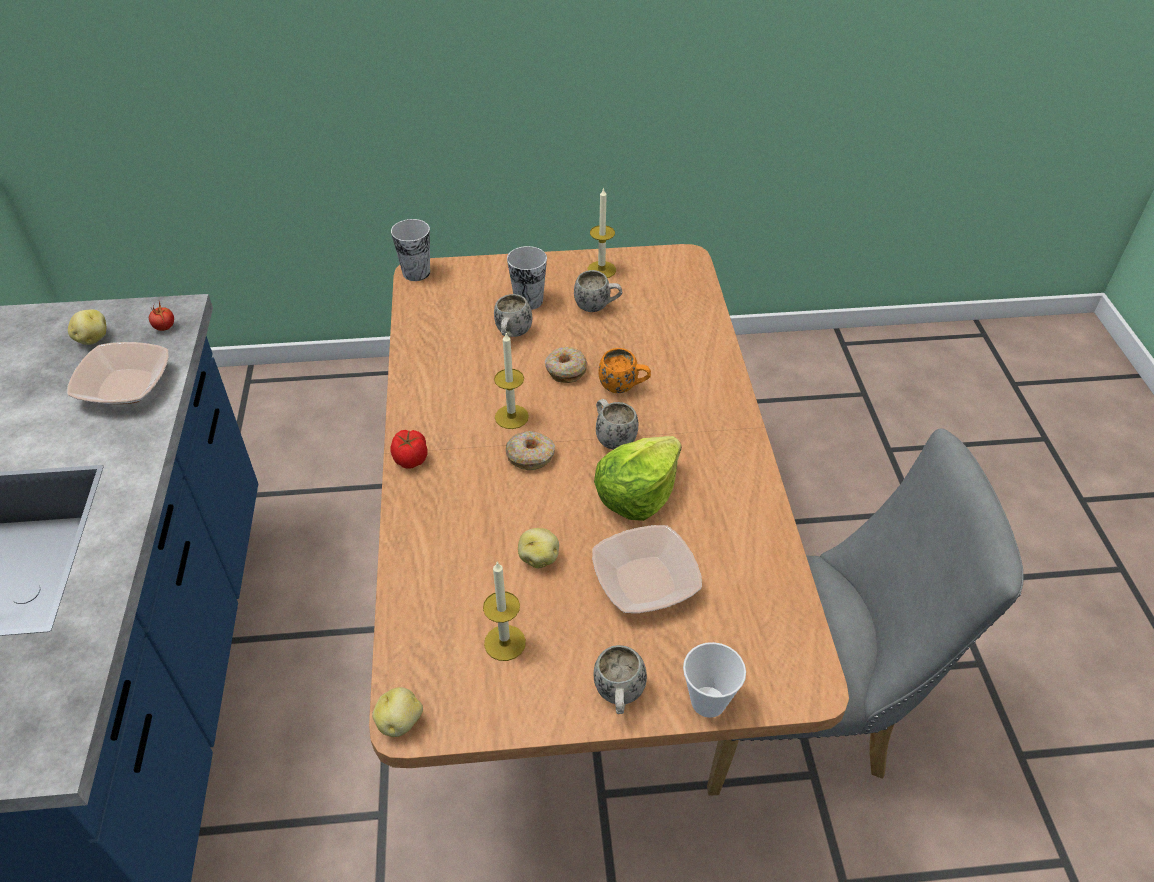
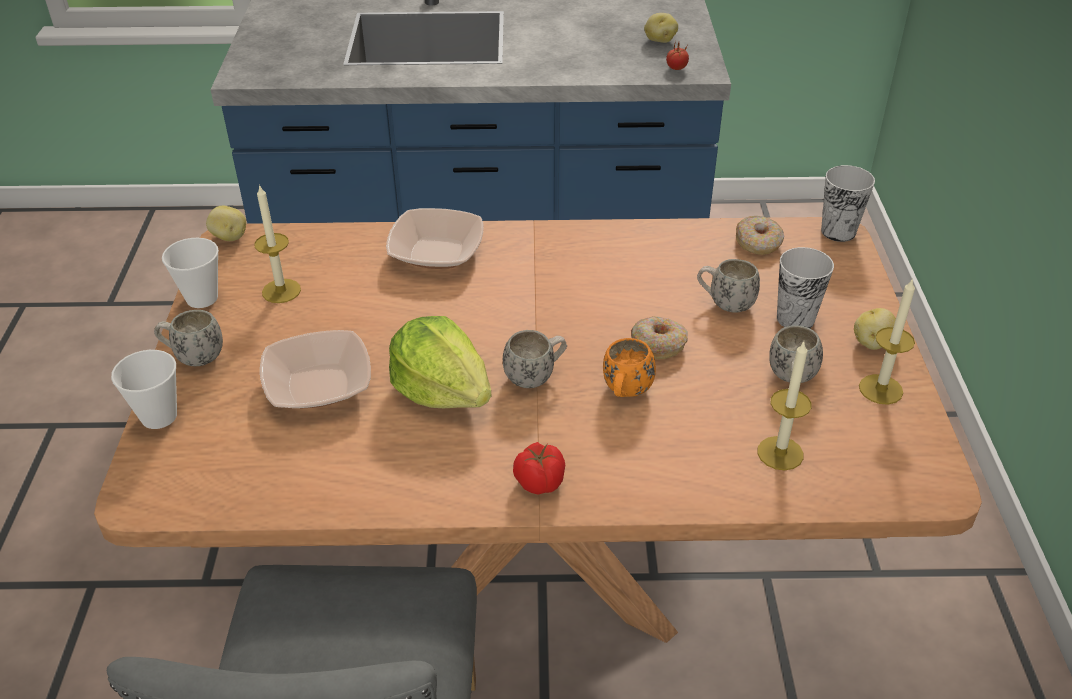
camera: 95 degrees right, 5 degrees down
(125, 386) = (595, 60): bowl -> bowl (436, 252)
(410, 460) = (521, 235): tomato -> tomato (538, 482)
(511, 417) = (578, 300): candle -> candle (780, 453)
(520, 717) = (202, 298): none -> cup
(530, 456) = (514, 312): donut -> donut (758, 243)
(539, 557) = (372, 314): potato -> potato (873, 343)

